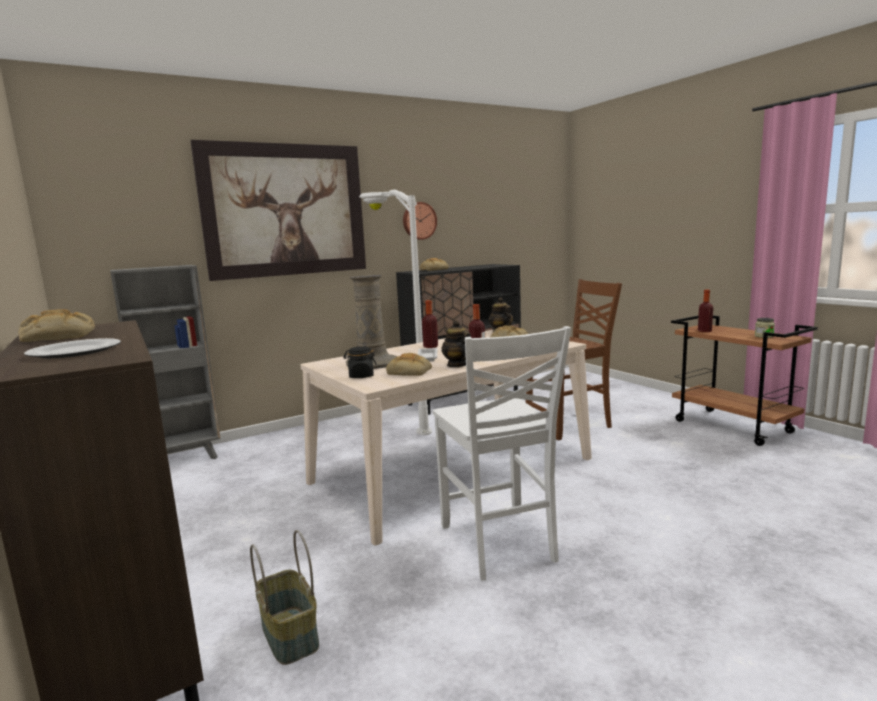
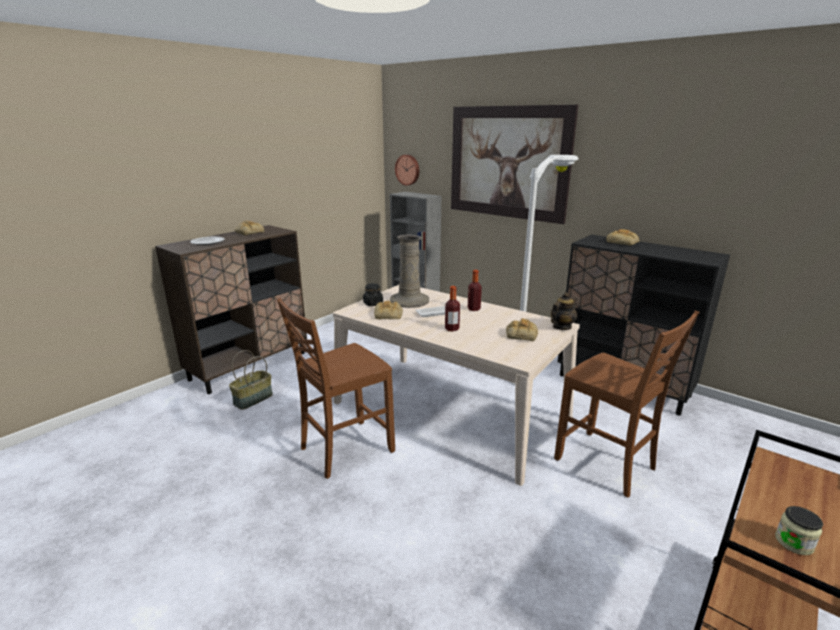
camera: 70 degrees right, 10 degrees up
(419, 221) = (635, 185): wall clock -> wall clock (408, 170)
(457, 365) = (414, 326): teapot -> none
(499, 544) = (344, 449): white chair -> brown chair
(704, 331) = (773, 475): bottle -> none

